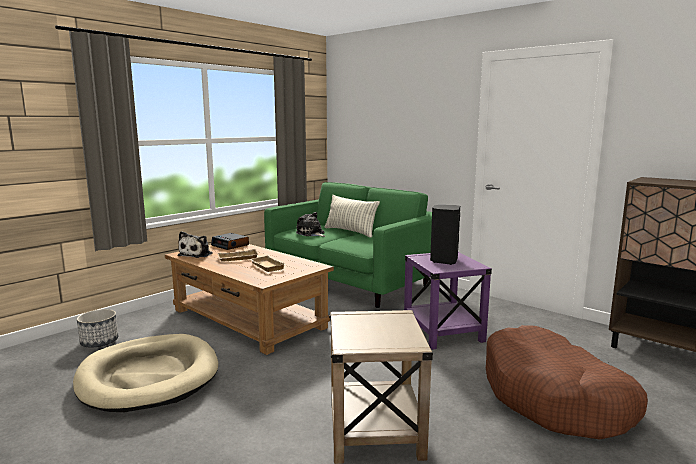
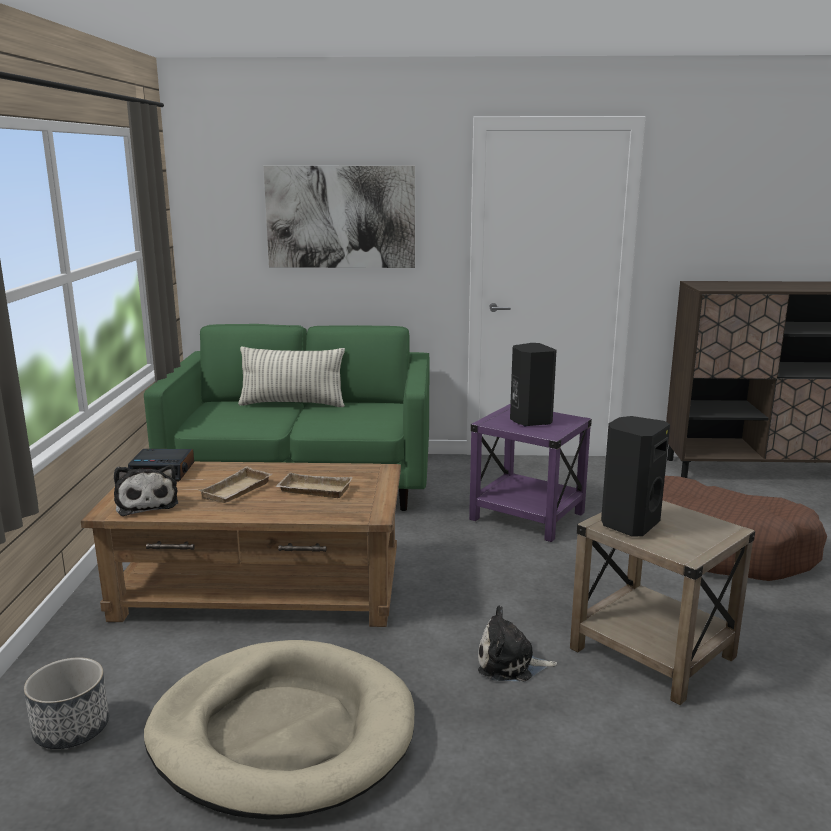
camera: 40 degrees left, 5 degrees up
(311, 233) = (242, 420): plush toy -> plush toy (510, 664)
(356, 321) = (628, 524): none -> black speaker
(403, 122) = (340, 217): none -> picture

